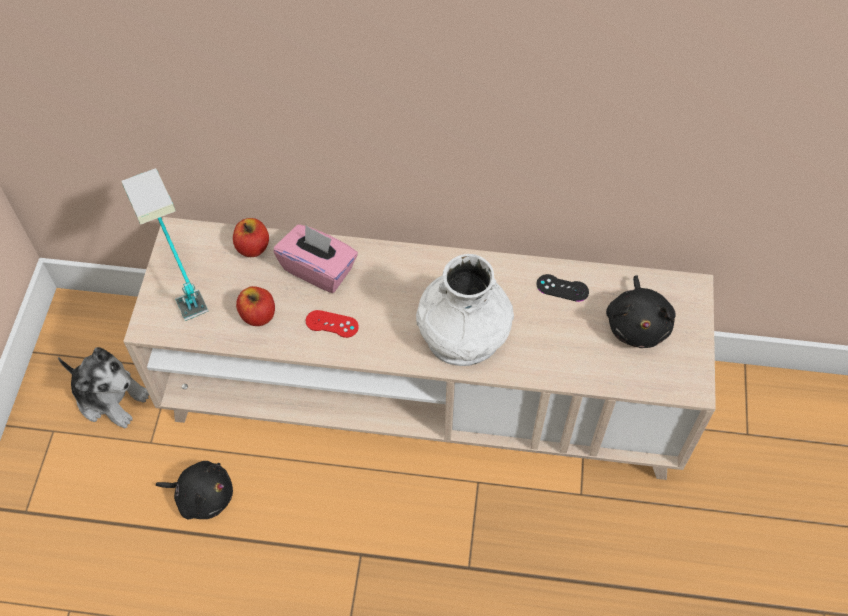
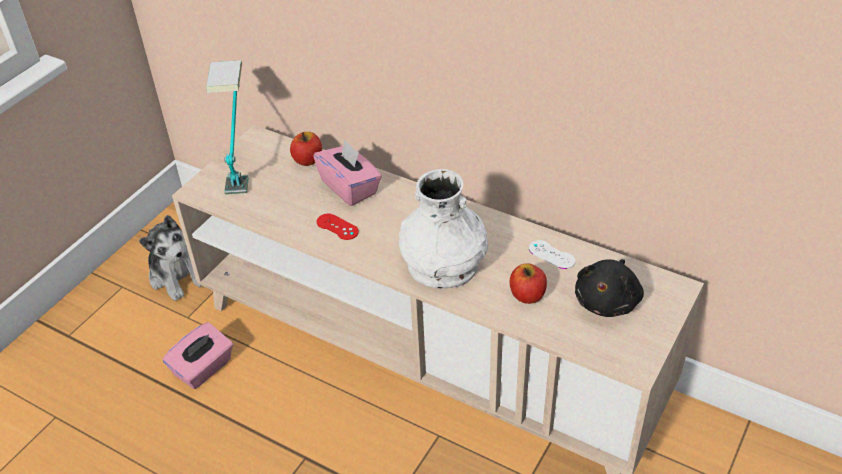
camera: 25 degrees right, 15 degrees down
(202, 496) = (203, 368): black plush toy -> pink tissue box
(258, 315) = (283, 205): apple -> apple (527, 295)
(562, 288) = (551, 255): black game controller -> white game controller

